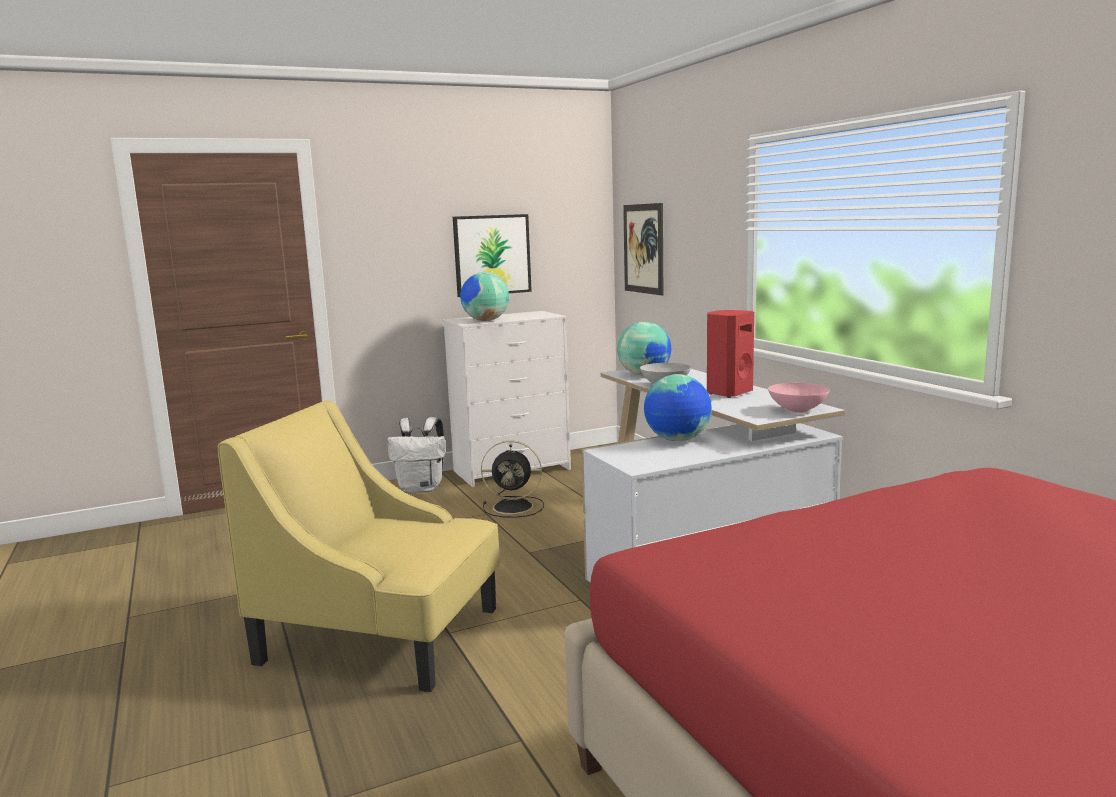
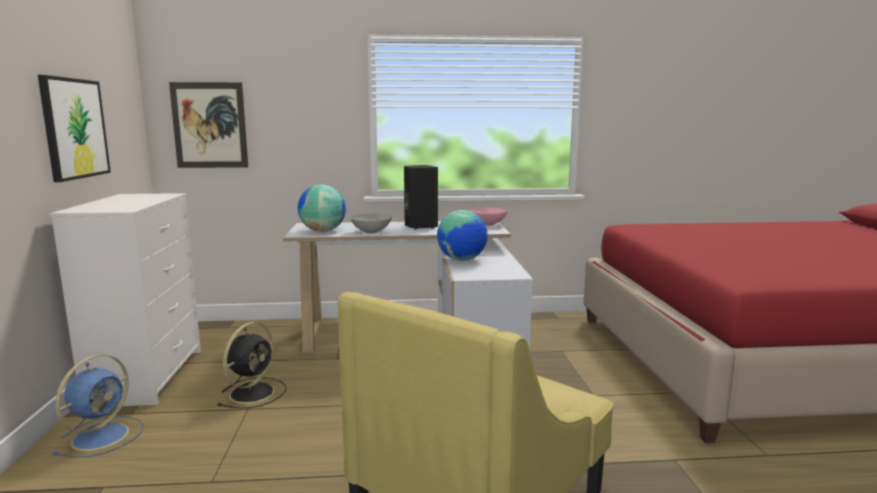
camera: 70 degrees left, 0 degrees up
(422, 488) = (102, 435): white backpack -> blue fan
(485, 321) = (130, 205): globe -> none
(727, 393) = (420, 226): red speaker -> black speaker

